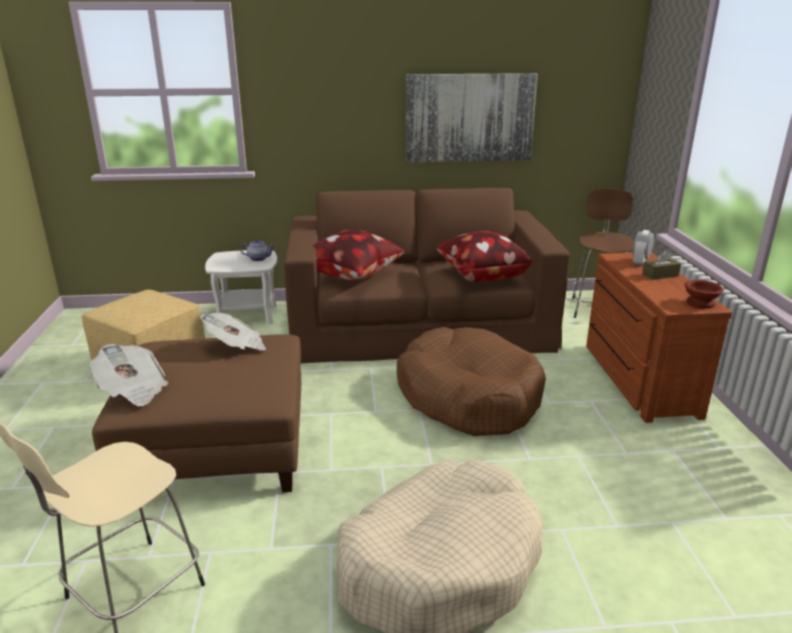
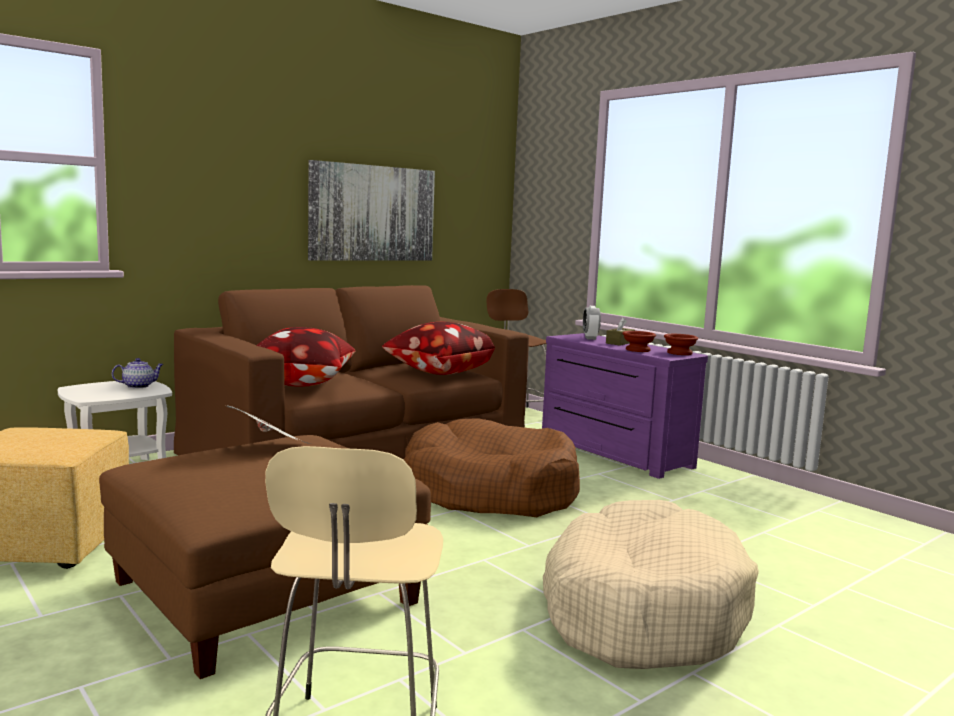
camera: 35 degrees left, 15 degrees down
(133, 390) = (201, 497): newspaper -> none
(636, 379) = (612, 453): brown dresser -> purple dresser
(659, 291) = (638, 350): none -> brown bowl

